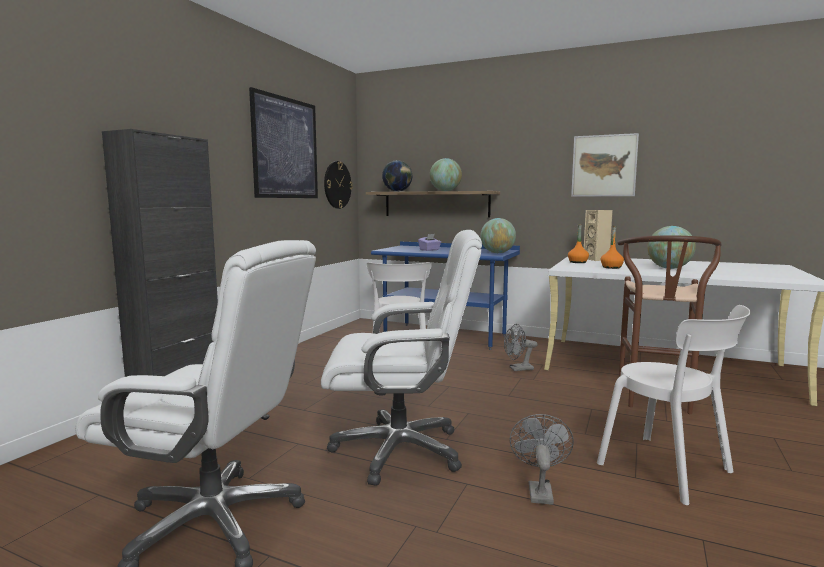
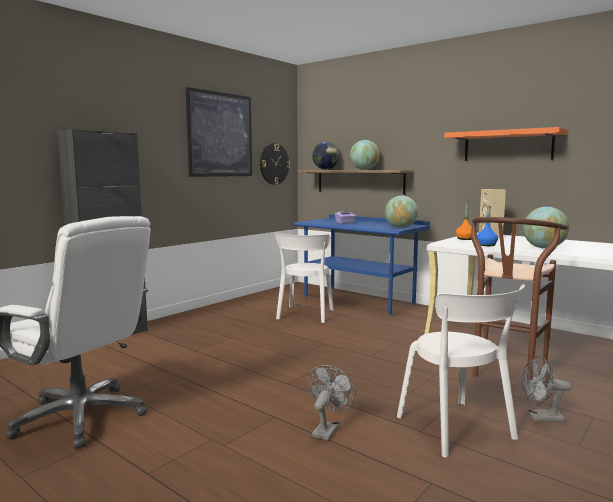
camera: 15 degrees right, 0 degrees up
(400, 450) = (244, 387): white office chair -> none
(518, 369) = (399, 335): grey fan -> grey fan (540, 418)
(604, 165) = (507, 146): picture -> orange shelf
(611, 267) = (486, 245): orange bottle -> blue bottle

